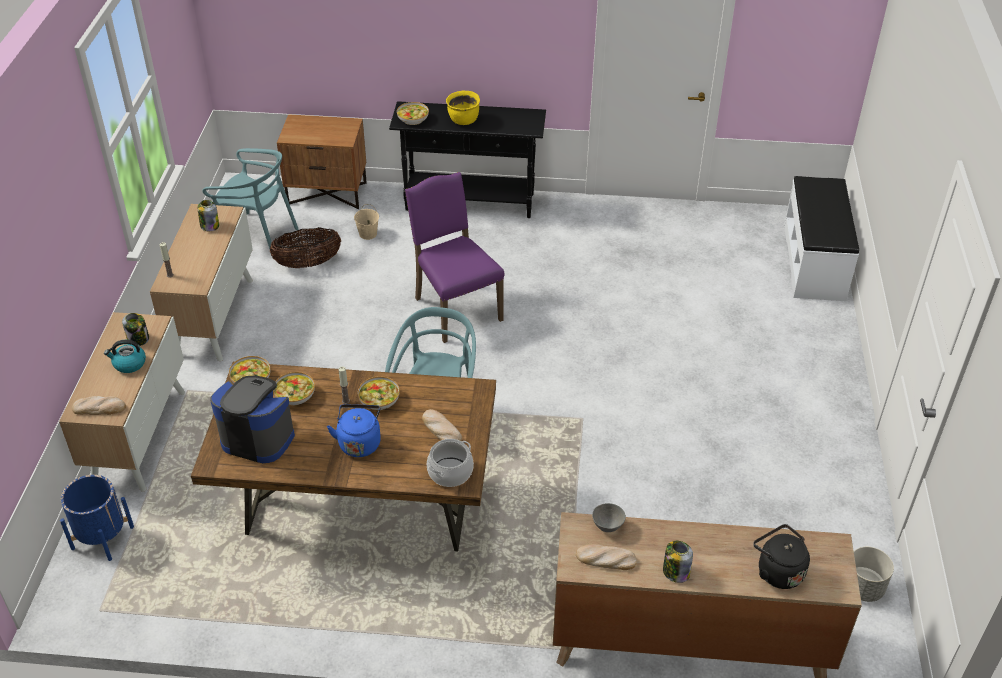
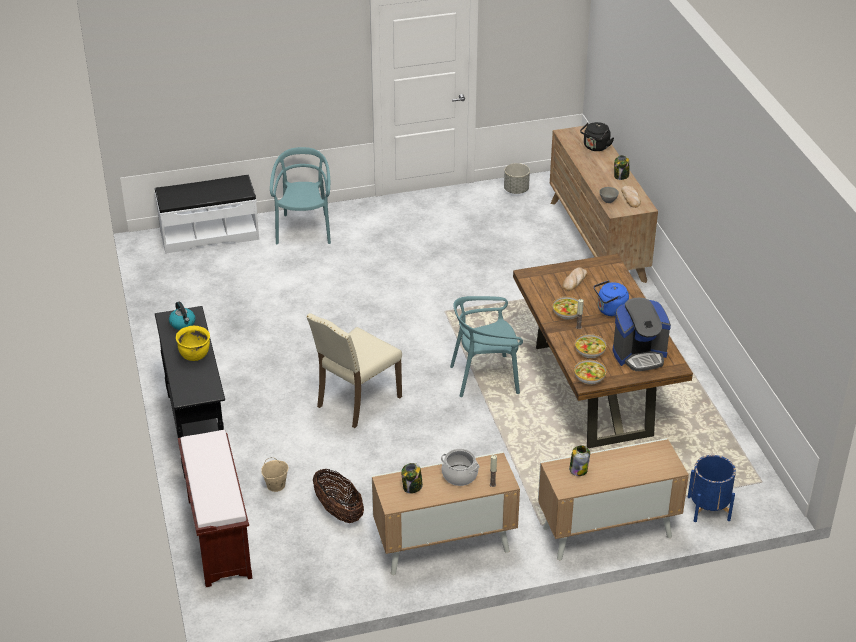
camera: 110 degrees left, 5 degrees down
(99, 408) = (661, 458): bread -> none
(129, 364) = (608, 462): kettle -> kettle (183, 324)
(257, 237) = (314, 562): turquoise chair -> turquoise chair (304, 230)
(258, 438) = (639, 355): coffee machine -> coffee machine turned 105 degrees counterclockwise
(327, 193) = (218, 537): brown nightstand -> brown bench
(412, 119) = (204, 387): bowl -> none
(450, 472) = (607, 268): cooking pot -> cooking pot (460, 475)
(455, 308) = (356, 401): purple chair -> beige chair

